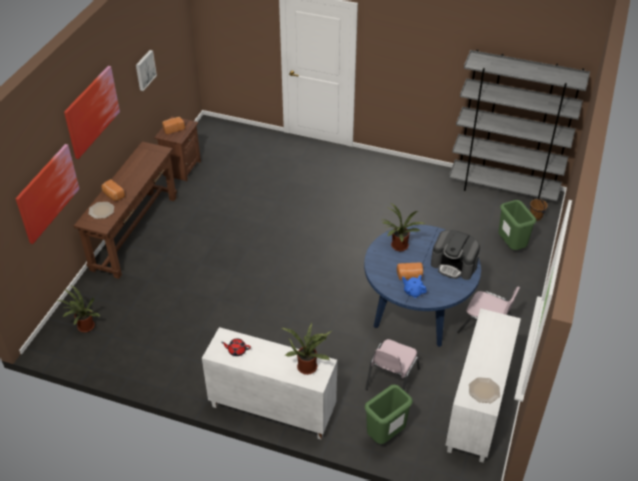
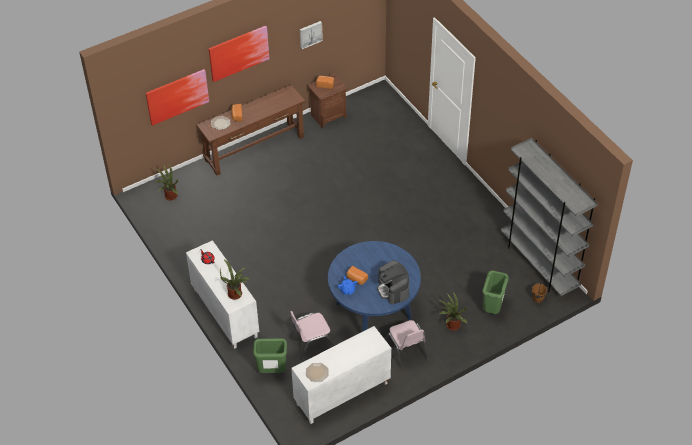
camera: 40 degrees right, 5 degrees up
(398, 247) = (372, 256): potted plant -> potted plant (451, 326)

